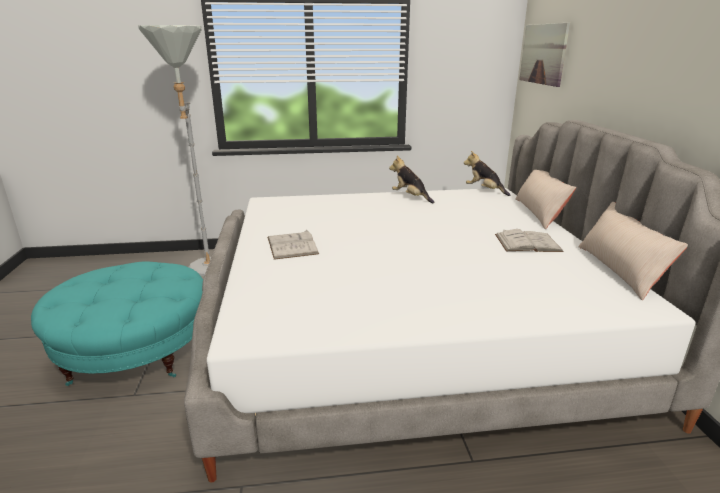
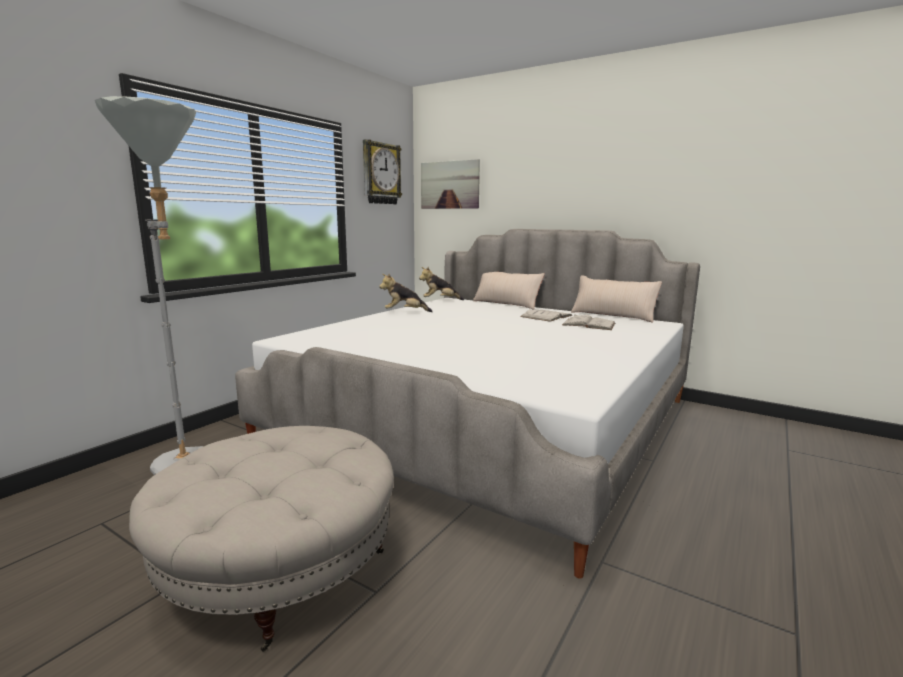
camera: 50 degrees left, 10 degrees down
(136, 351) = (279, 567): turquoise ottoman -> beige ottoman
(292, 245) = (421, 354): white book -> white book (588, 324)
(464, 42) = (380, 173): none -> wall clock

